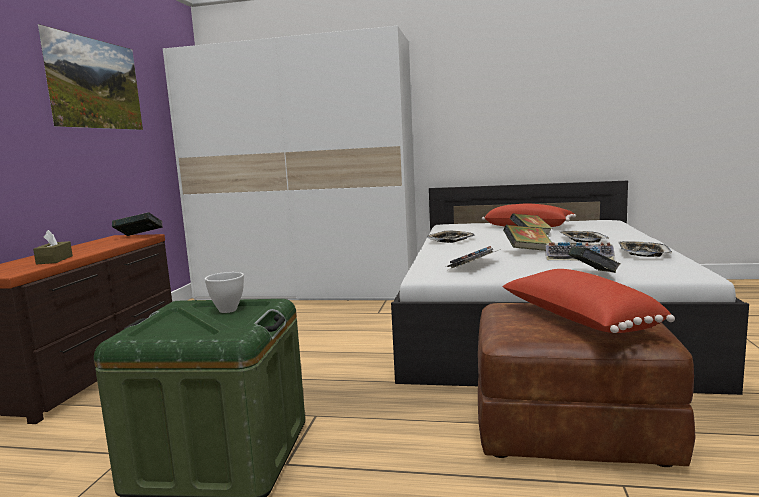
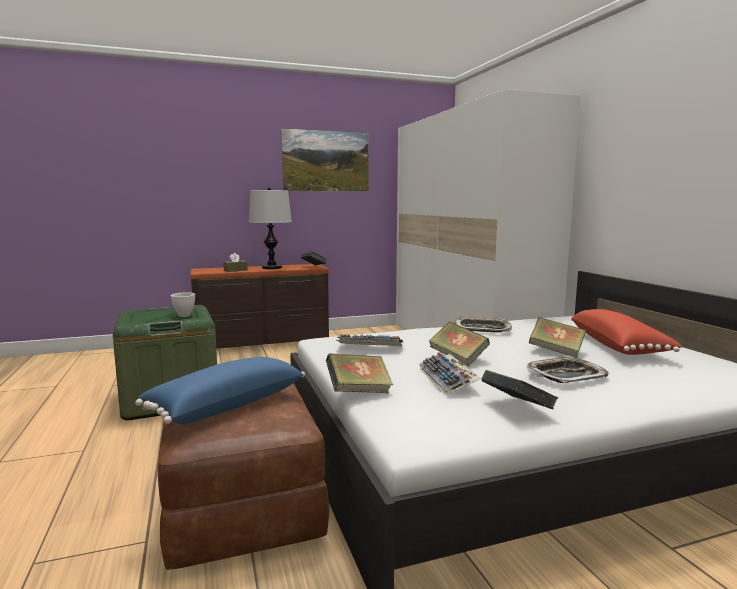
camera: 60 degrees right, 0 degrees up
(87, 248) = (272, 267): none -> table lamp
(577, 321) = (226, 405): red pillow -> blue pillow
(642, 253) = (516, 409): tray -> book

